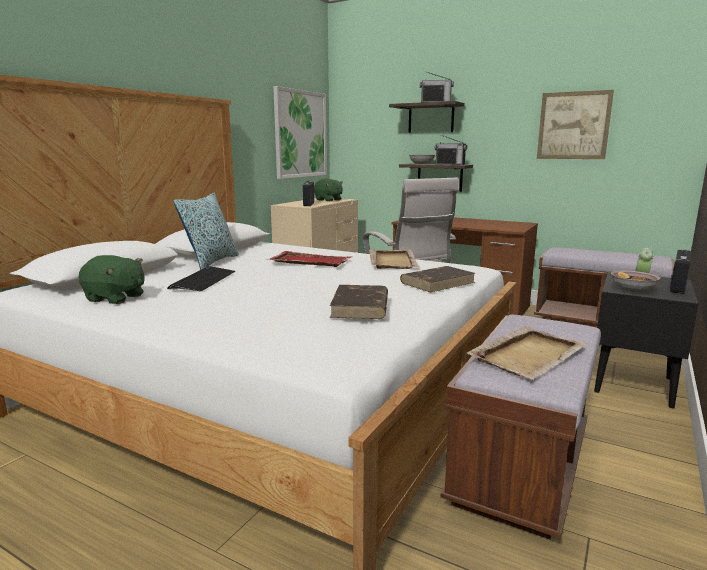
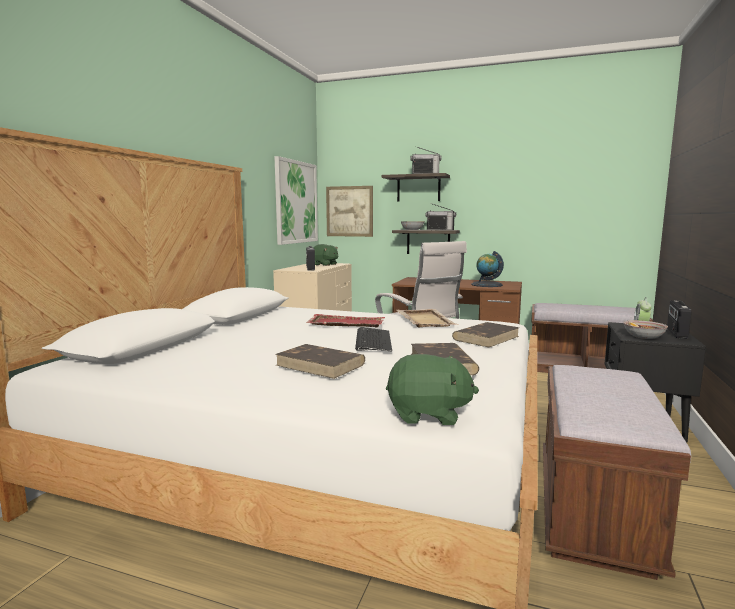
camera: 10 degrees left, 5 degrees down
(115, 298) = (175, 369): green plush toy -> green plush toy (428, 414)
(203, 280) = (255, 346): keyboard -> keyboard (372, 341)
(211, 262) = (245, 327): pillow -> none
(243, 301) = (321, 365): none -> brown book
(493, 225) = (486, 285): none -> globe
(528, 354) = (607, 401): beige tray -> none
(573, 125) = (549, 195): picture -> picture (349, 211)

